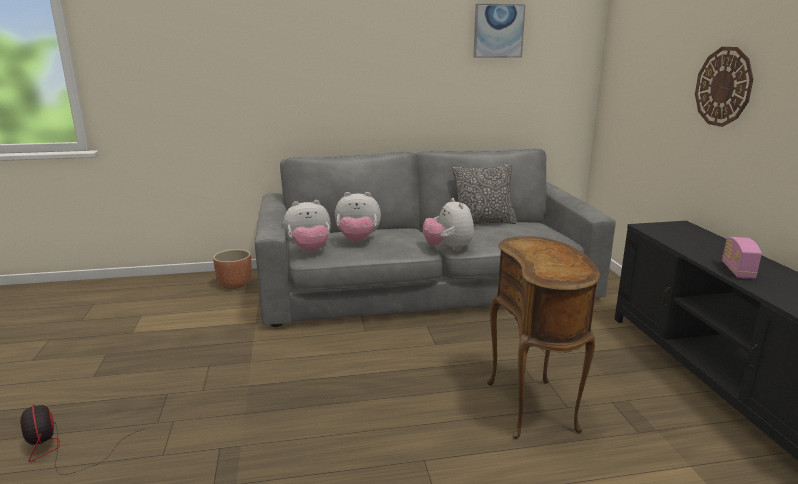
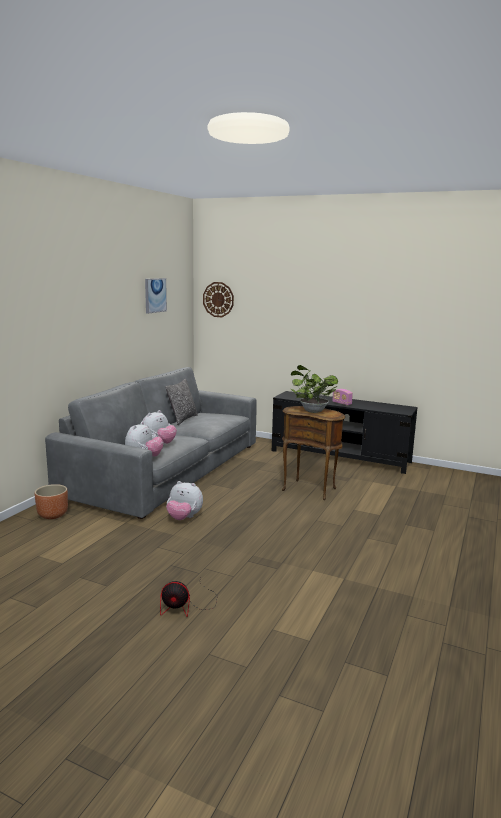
camera: 55 degrees left, 5 degrees down
(448, 248) = (203, 434): plush toy -> plush toy (184, 518)
(545, 255) = (311, 411): none -> potted plant
(723, 86) = (295, 324): wall clock -> wall clock (218, 299)

